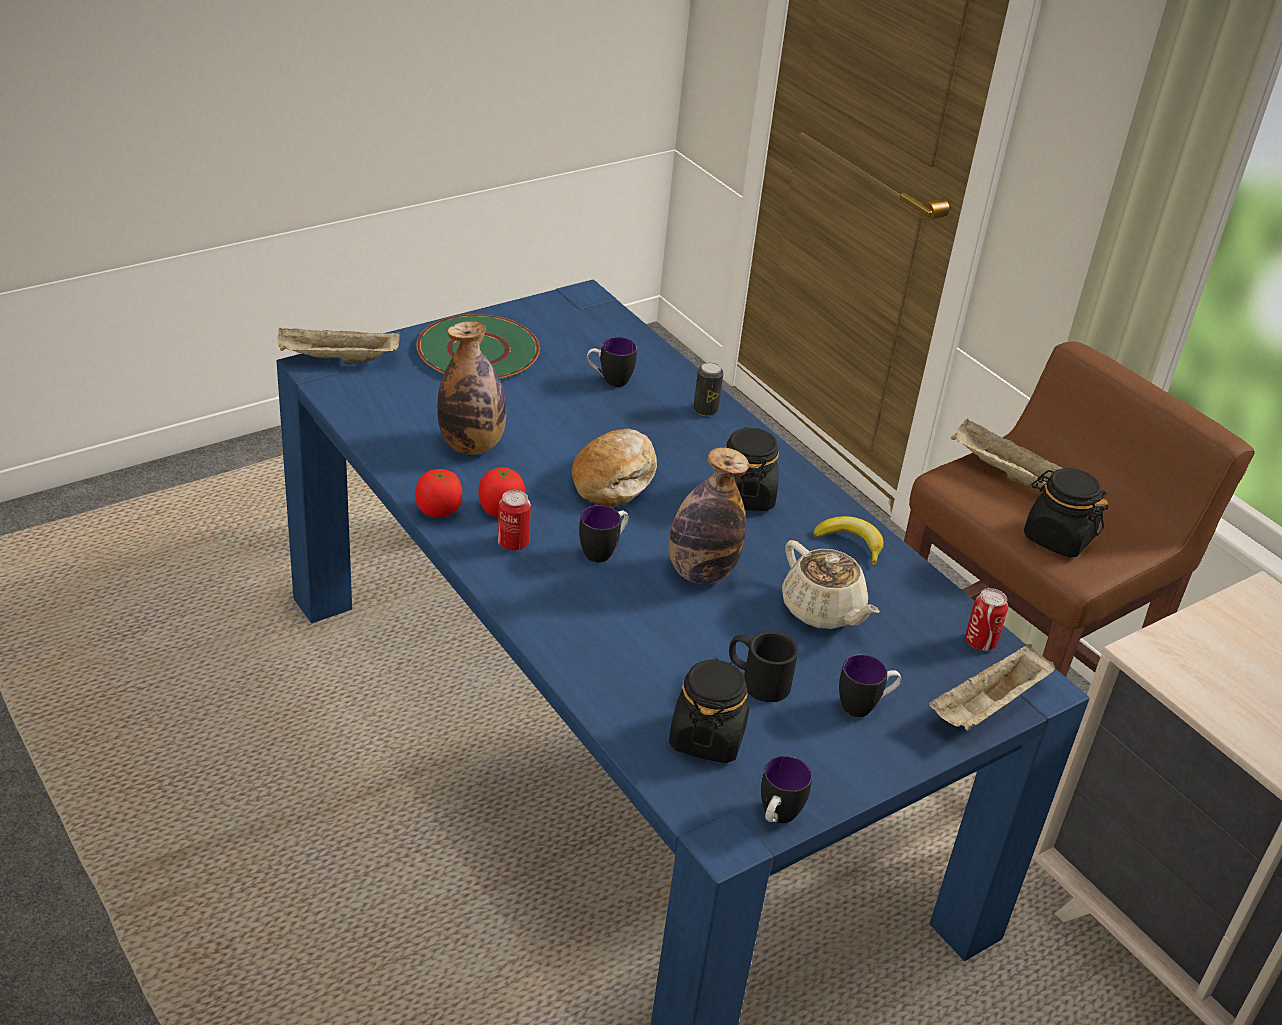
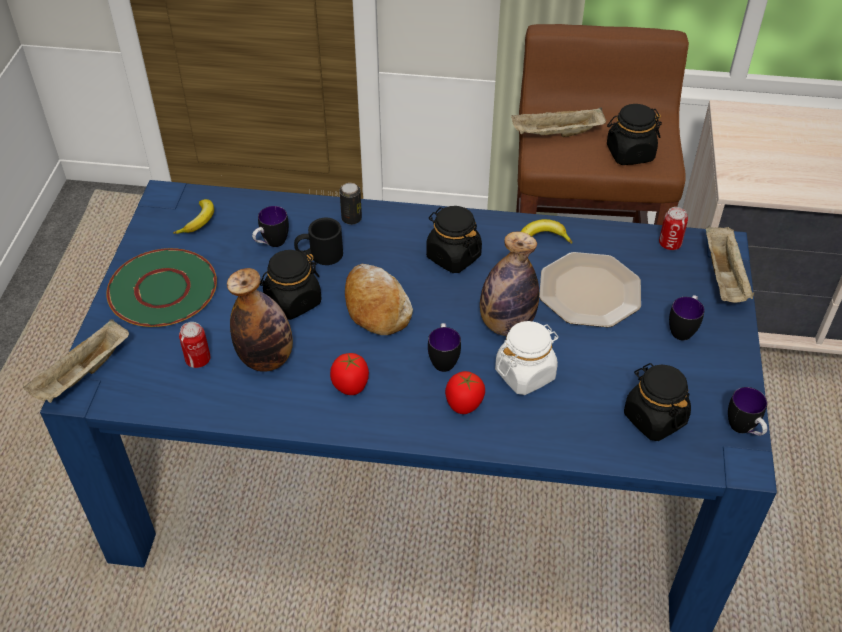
camera: 45 degrees left, 10 degrees up
(438, 511) = (320, 421): tomato -> tomato (464, 404)
(513, 543) = (392, 400): can -> can (198, 360)
(556, 427) = (293, 302): none -> black jar
(581, 329) = (199, 221): none -> banana
(652, 615) = (525, 374): none -> white jar
(757, 680) = (623, 362): black mug -> black mug (319, 255)
(823, 611) = (588, 292): beige teapot -> plate

